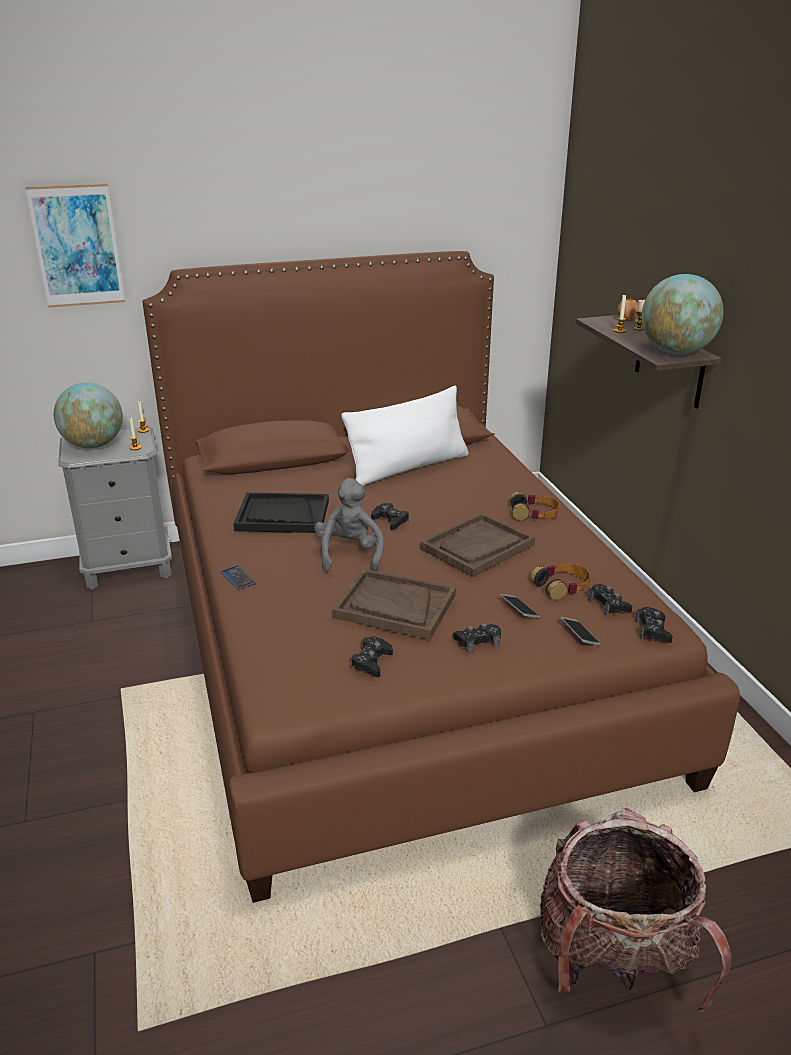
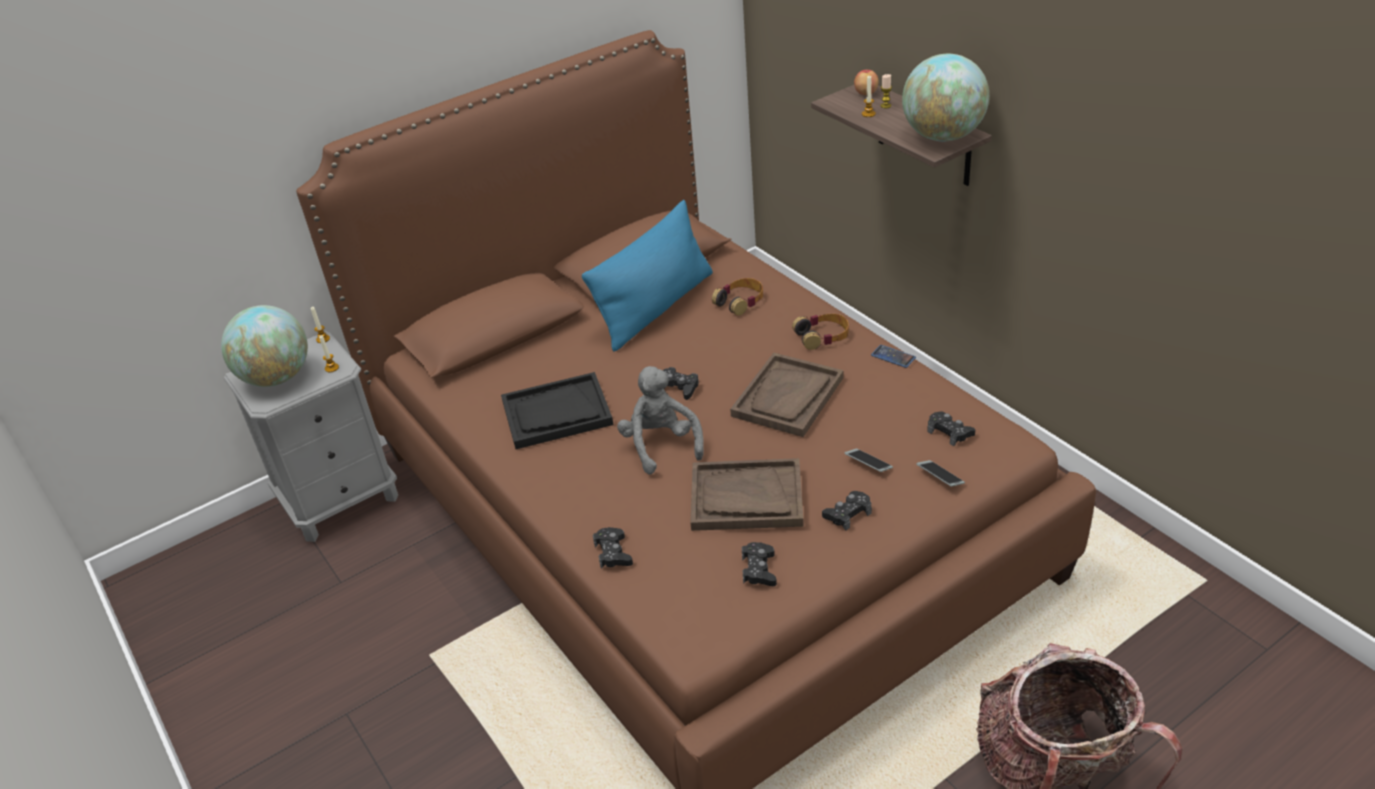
camera: 15 degrees left, 10 degrees up
(77, 246) = (200, 146): picture -> none
(238, 578) = (559, 509): phone -> phone (893, 357)
(408, 467) = (656, 308): white pillow -> blue pillow
(562, 586) = (895, 422): headphones -> headphones (740, 301)
(652, 630) = (1003, 450): black game controller -> black game controller (613, 553)

